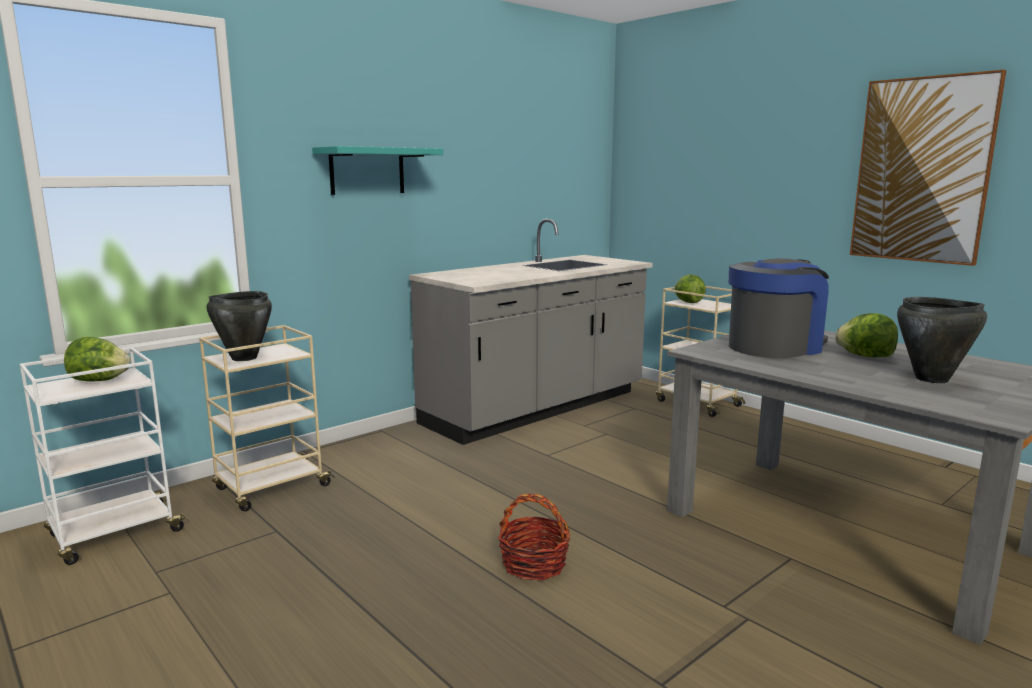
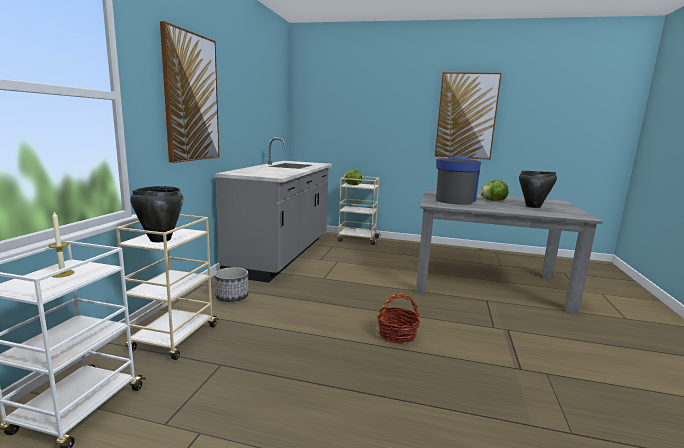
camera: 35 degrees left, 0 degrees up
(99, 381) = (62, 273): lettuce -> candle
(367, 171) = (191, 98): turquoise shelf -> picture
(393, 454) = (232, 297): none -> planter

